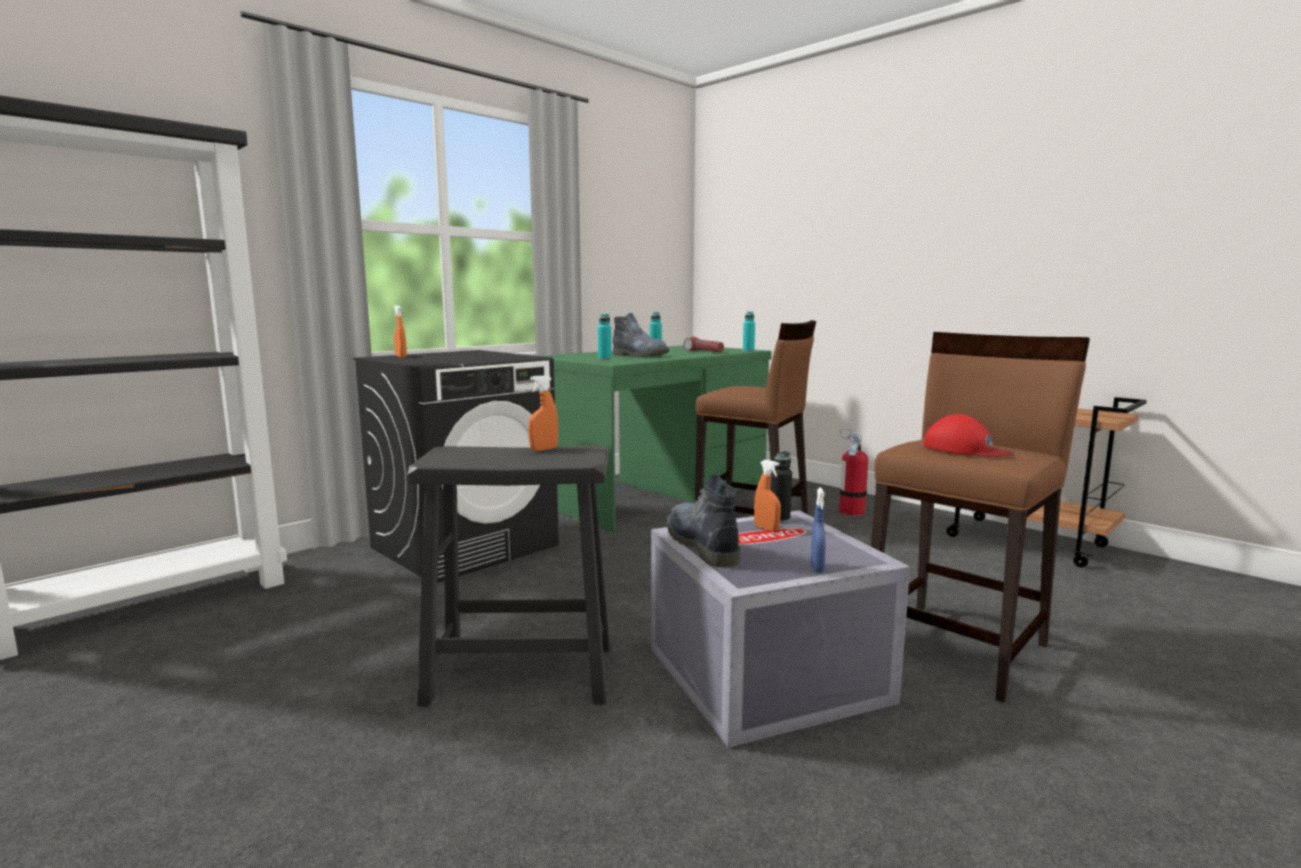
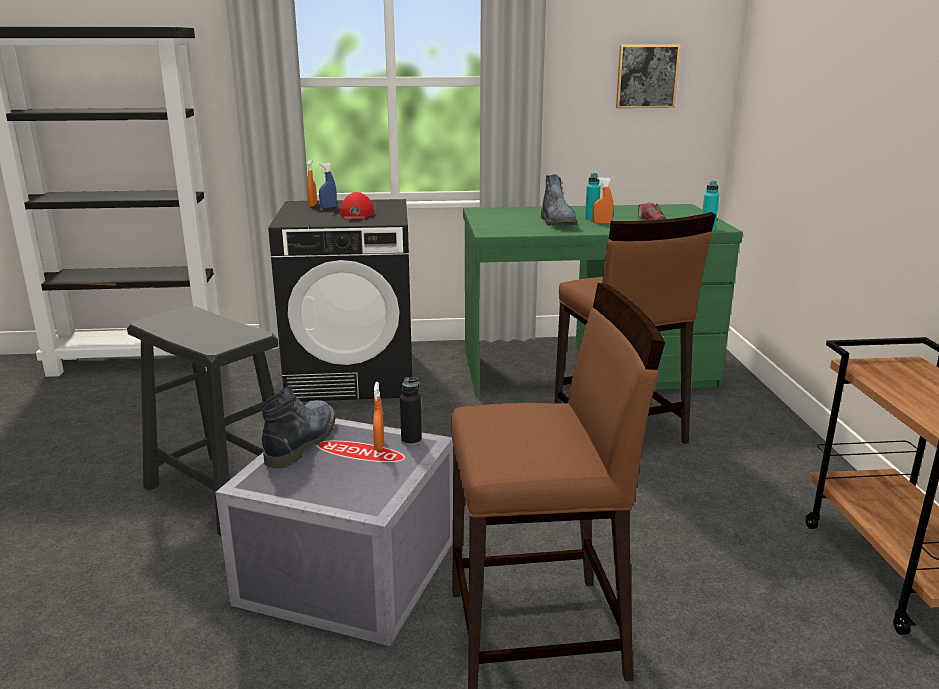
camera: 40 degrees right, 10 degrees up
(544, 449) = (231, 327): orange spray bottle -> orange spray bottle (602, 223)
(604, 359) = (506, 223): turquoise bottle -> none
(641, 241) = (647, 76): none -> picture
(817, 568) = (318, 496): blue spray bottle -> blue spray bottle (328, 207)
(851, 511) = (751, 454): fire extinguisher -> none
(965, 449) = (514, 431): red cap -> red cap (356, 215)

